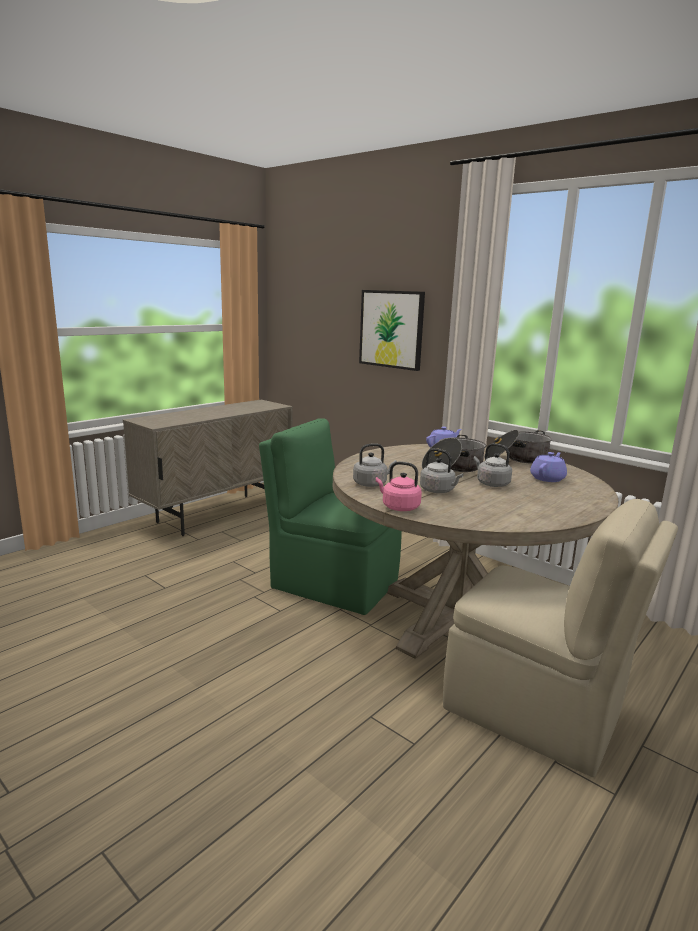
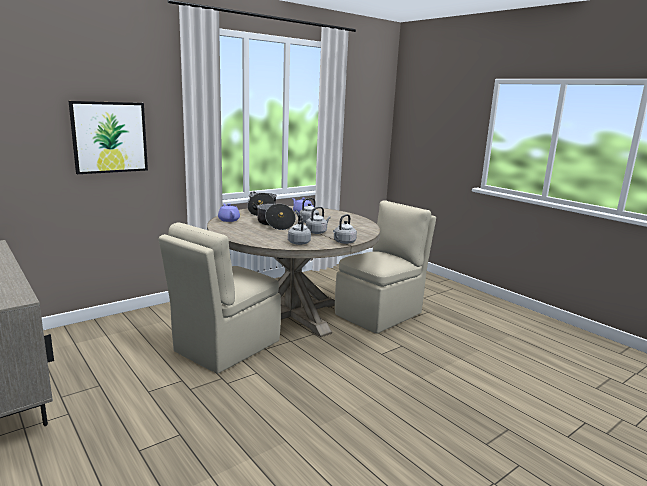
camera: 80 degrees left, 0 degrees up
(332, 583) = (225, 347): green chair -> beige chair
(398, 507) = (343, 242): pink kettle -> grey kettle

